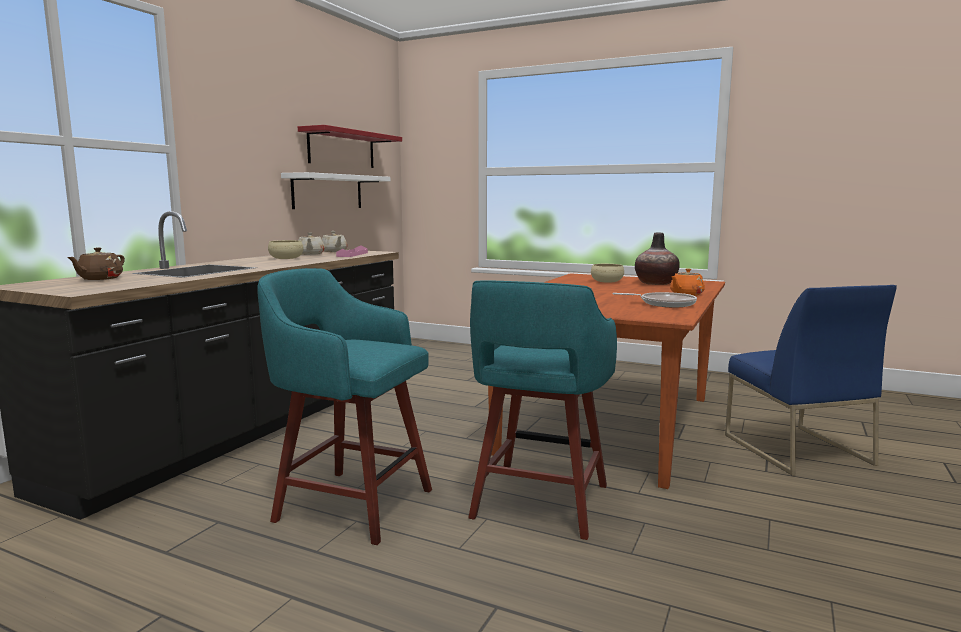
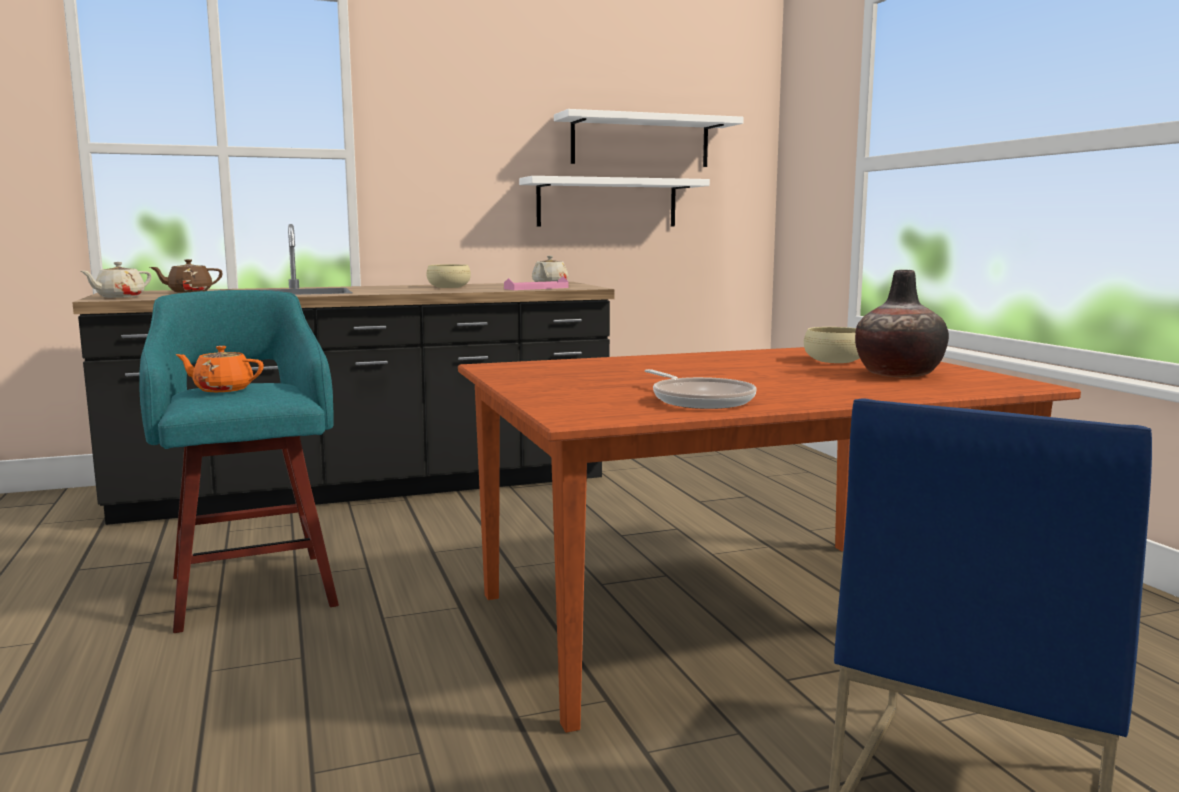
camera: 45 degrees right, 0 degrees up
(310, 254) = (503, 285): beige teapot -> beige teapot (119, 297)
(342, 149) = (640, 141): red shelf -> white shelf
(539, 503) = (384, 668): turquoise stool -> none
(686, 294) = (835, 395): orange teapot -> orange teapot (222, 389)

